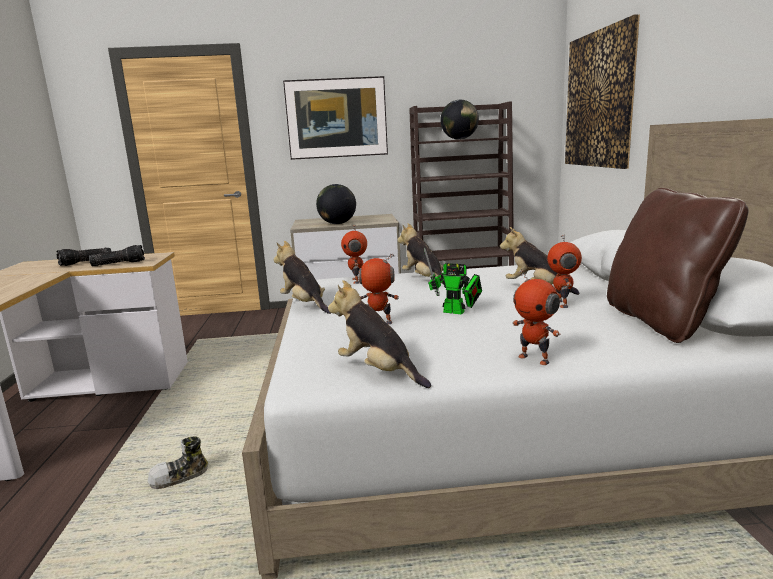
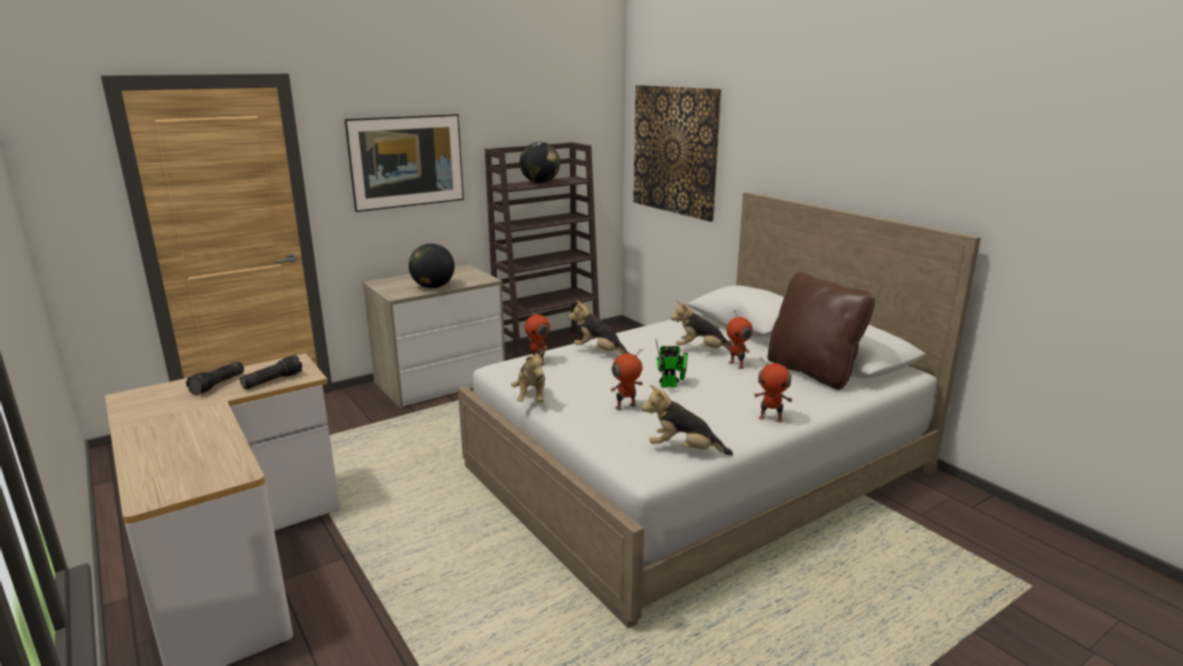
camera: 30 degrees left, 5 degrees up
(179, 477) = (465, 585): shoe -> none
(304, 304) = (531, 398): plush toy -> plush toy turned 120 degrees counterclockwise

